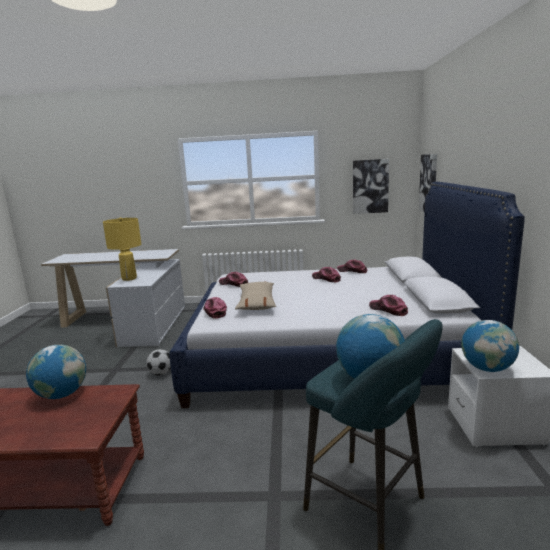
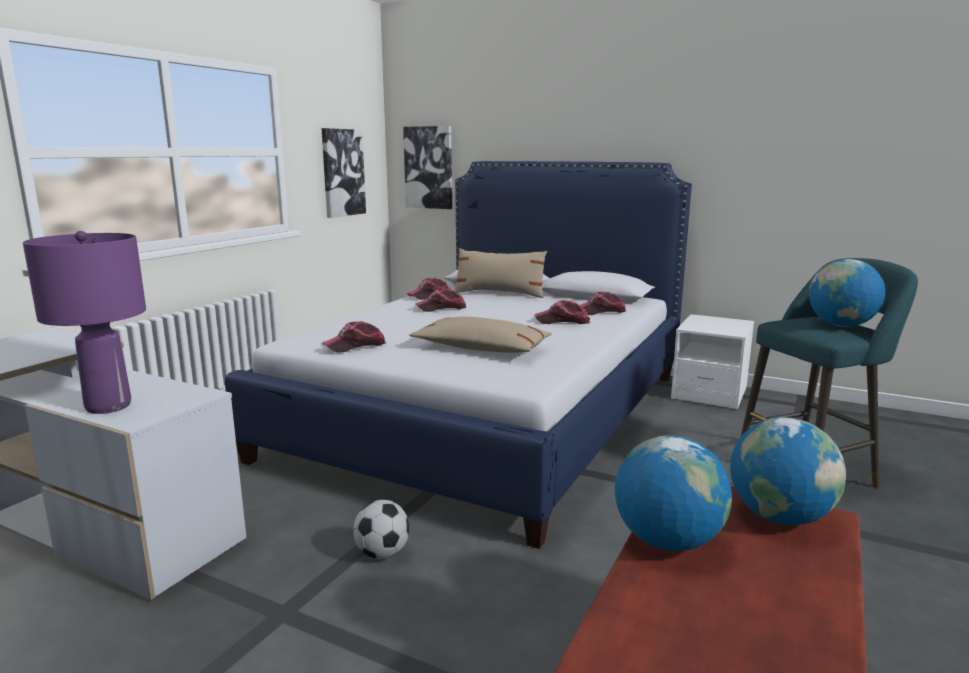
camera: 65 degrees left, 0 degrees up
(129, 278) = (107, 406): yellow table lamp -> purple table lamp
(214, 312) = (483, 372): cap -> cap (562, 321)
(388, 280) = (499, 293): none -> beige pillow
(487, 368) = (728, 331): globe -> globe (780, 517)

